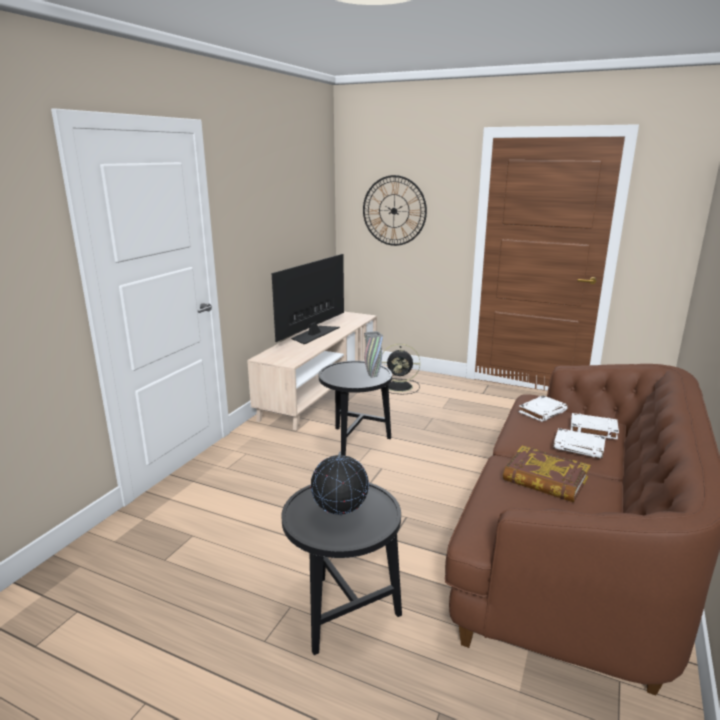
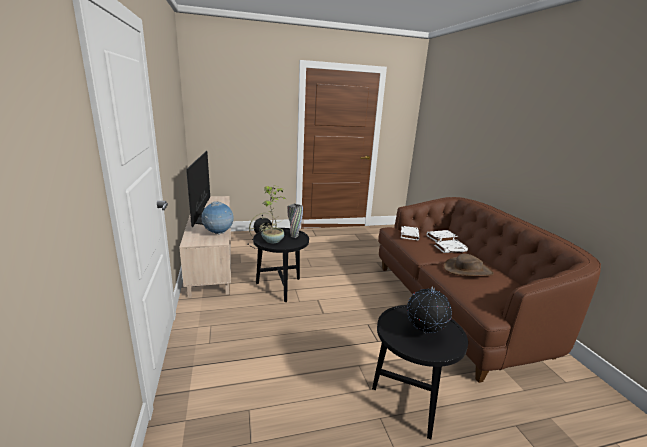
camera: 40 degrees left, 0 degrees up
(300, 355) = (218, 233): none -> globe
(342, 374) = (273, 240): none -> potted plant
(394, 211) = (236, 117): wall clock -> none
(545, 480) = (467, 270): book -> brown hat

